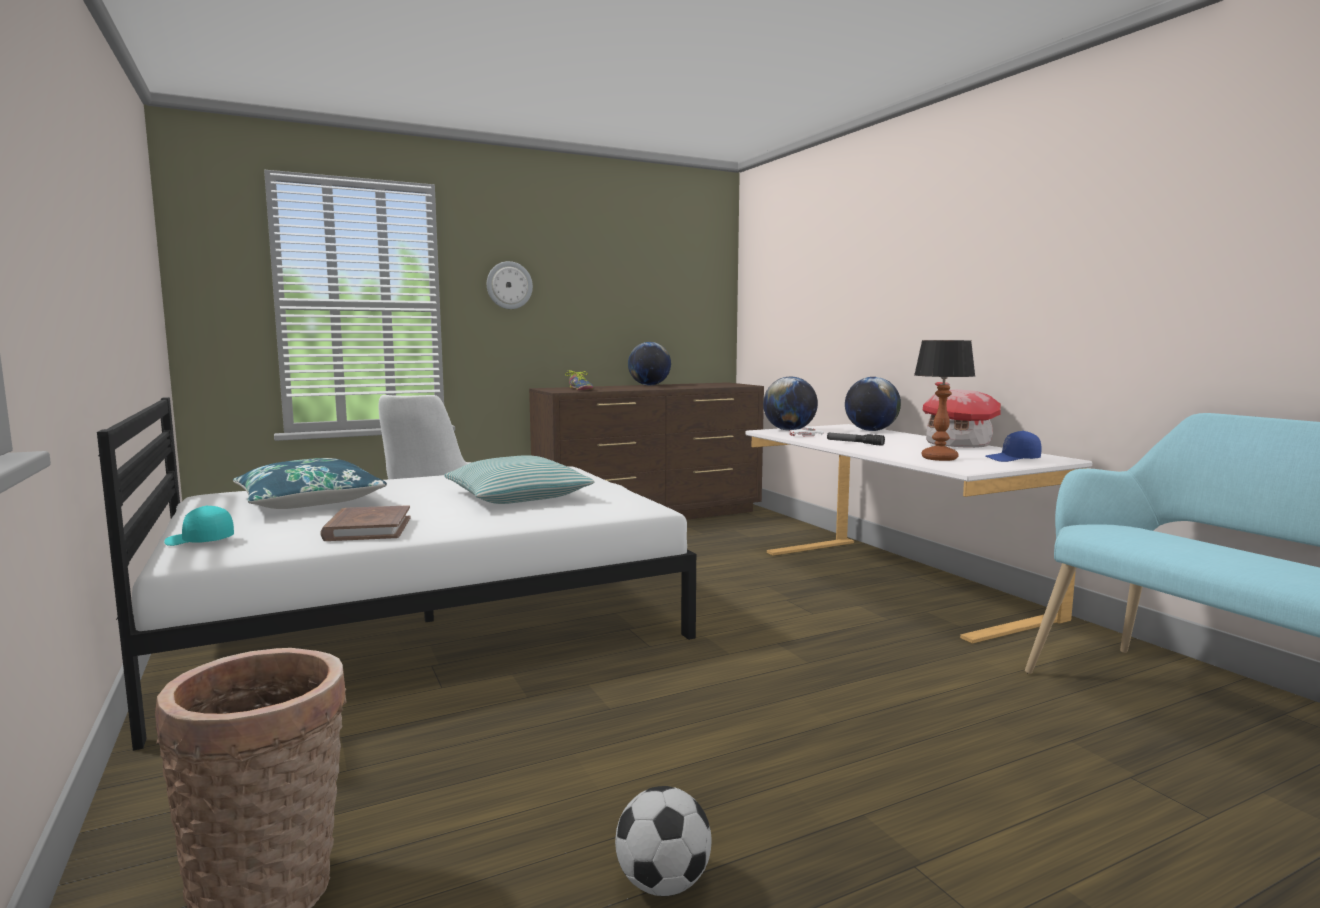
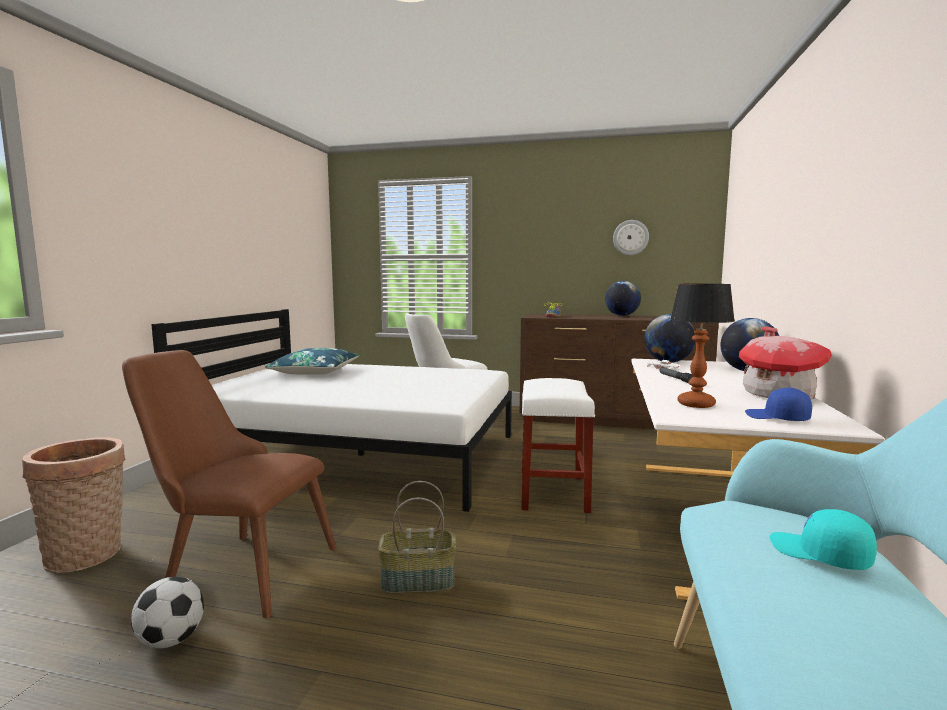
camera: 40 degrees right, 0 degrees up
(199, 541) = (224, 384): turquoise cap -> turquoise cap (819, 554)
(368, 529) = (290, 390): brown book -> none
(509, 285) = (518, 240): wall clock -> wall clock (630, 237)
(518, 497) = (408, 385): pillow -> none
(563, 790) = (236, 568): none -> brown chair
(734, 596) = (553, 492): none -> white stool
(783, 713) = (417, 582): none -> basket

